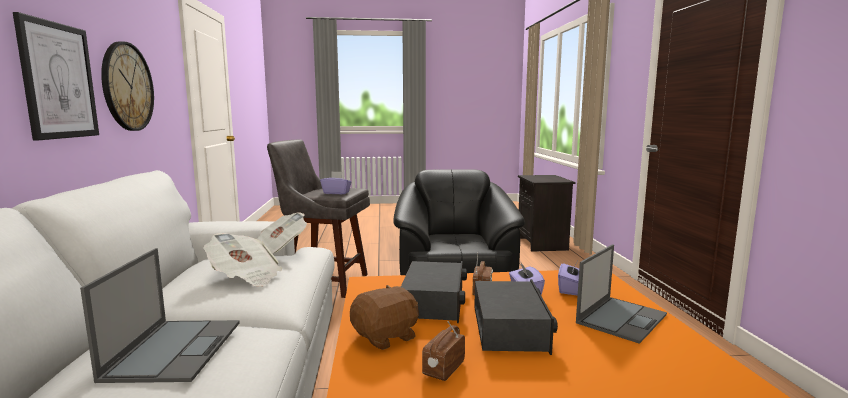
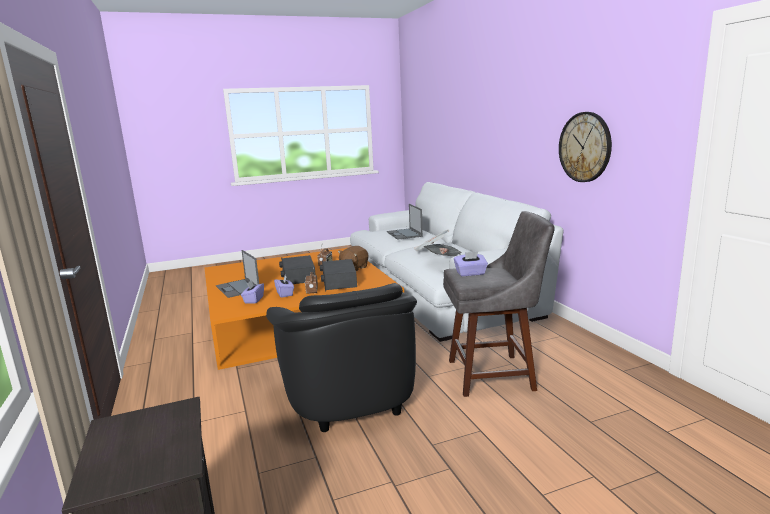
camera: 165 degrees right, 5 degrees up
(58, 81) = (534, 145): picture -> none
(621, 318) = (238, 288): laptop -> laptop turned 60 degrees counterclockwise

